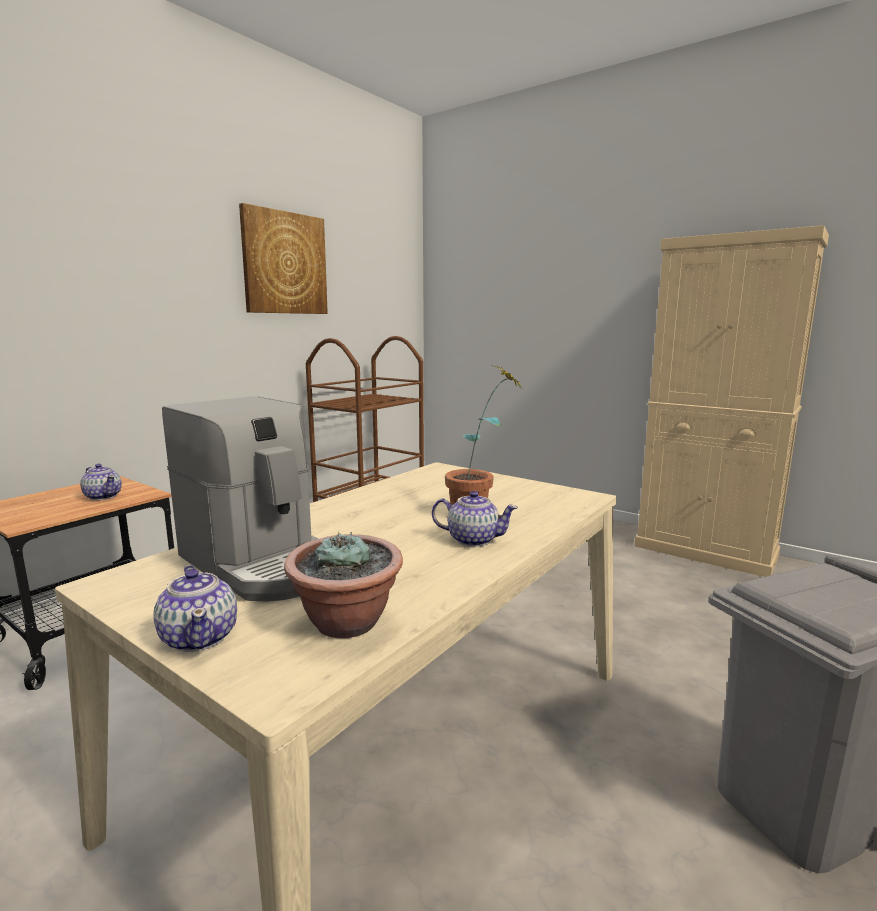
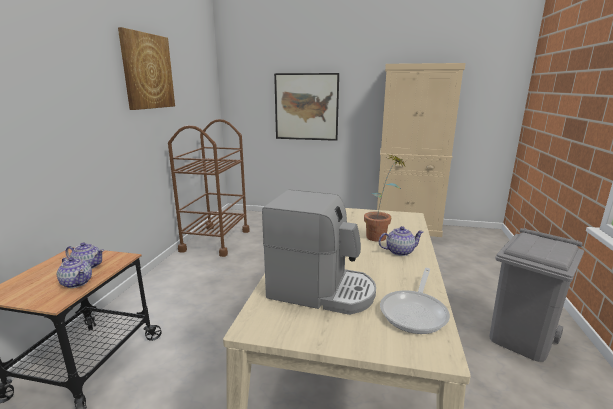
camera: 25 degrees left, 5 degrees up
(200, 637) = (362, 341): teapot -> teapot (77, 282)
(347, 623) = (415, 312): potted plant -> frying pan
(543, 322) = (306, 107): none -> picture

